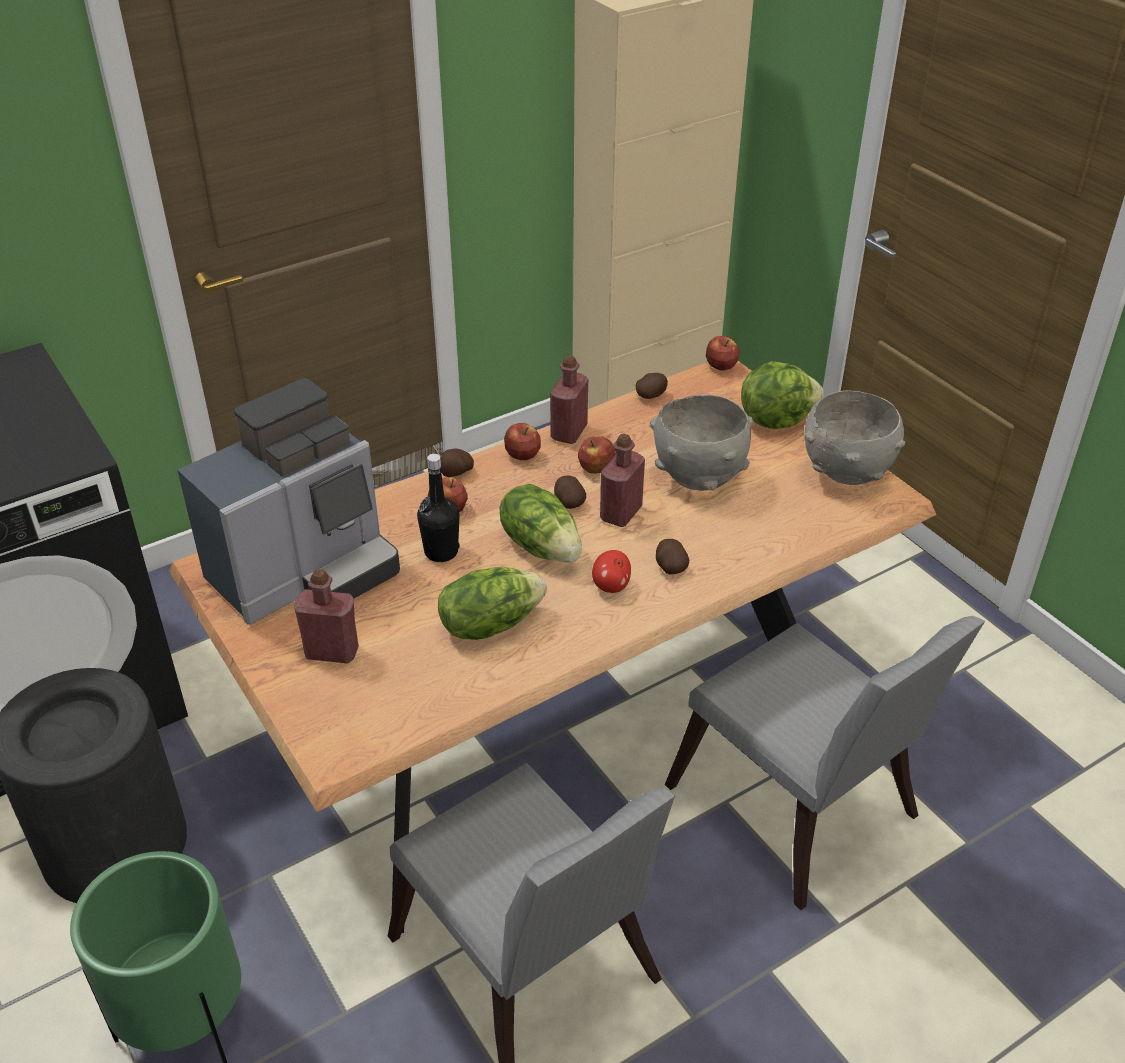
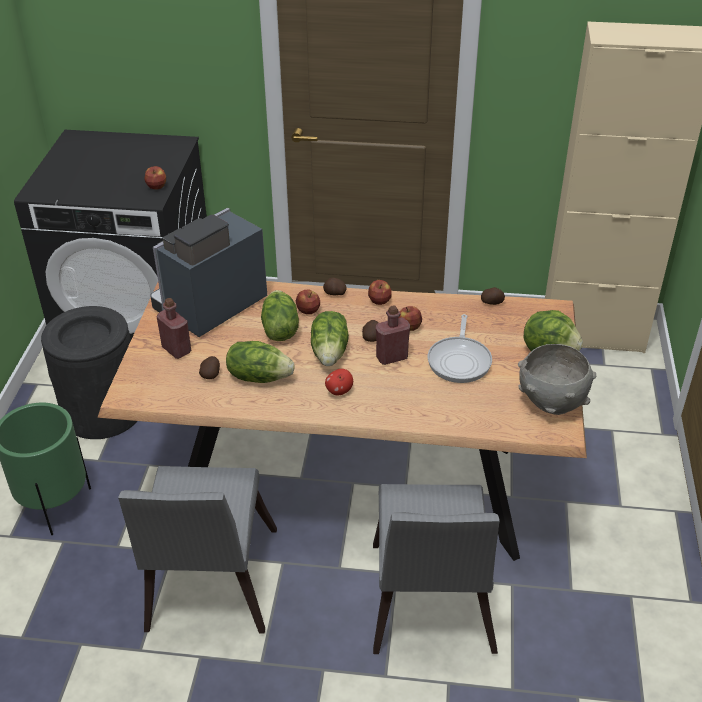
camera: 40 degrees right, 0 degrees up
(306, 572) = (209, 307): coffee machine -> coffee machine turned 135 degrees clockwise
(441, 552) = (279, 329): black bottle -> lettuce
(569, 432) = (419, 301): red bottle -> none
(670, 567) = (381, 398): potato -> potato (211, 374)
(699, 477) = (460, 360): grey bowl -> frying pan
(721, 366) = (557, 305): apple -> apple (157, 186)

